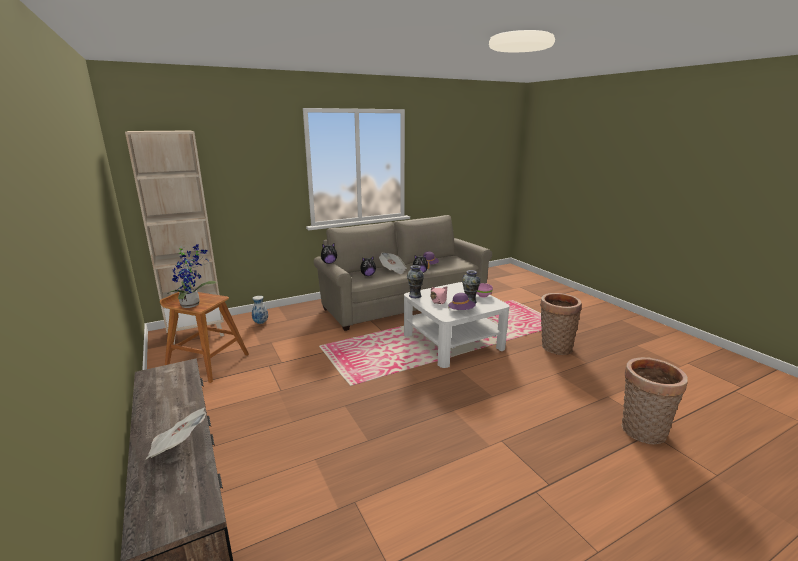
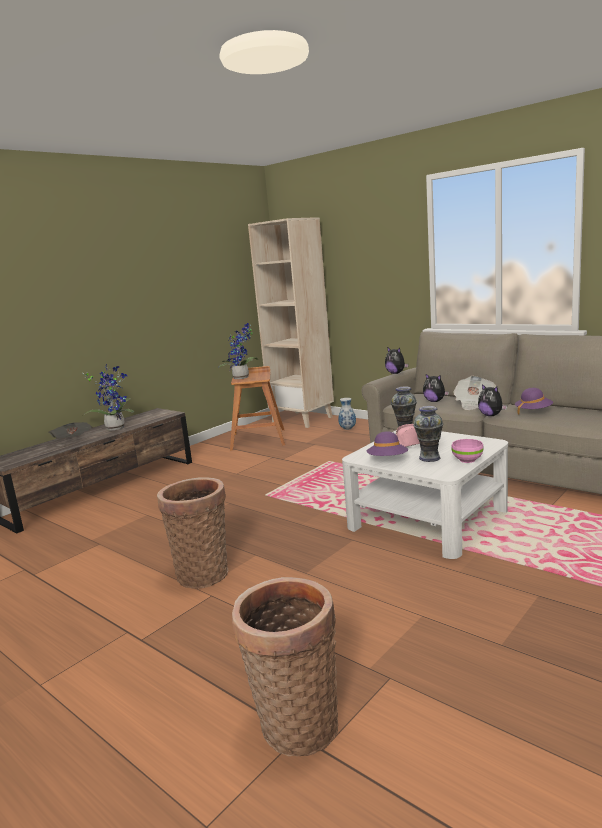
camera: 70 degrees right, 5 degrees down
(172, 407) = (116, 427): none -> potted plant
(554, 347) = (521, 602): basket -> basket (203, 572)

